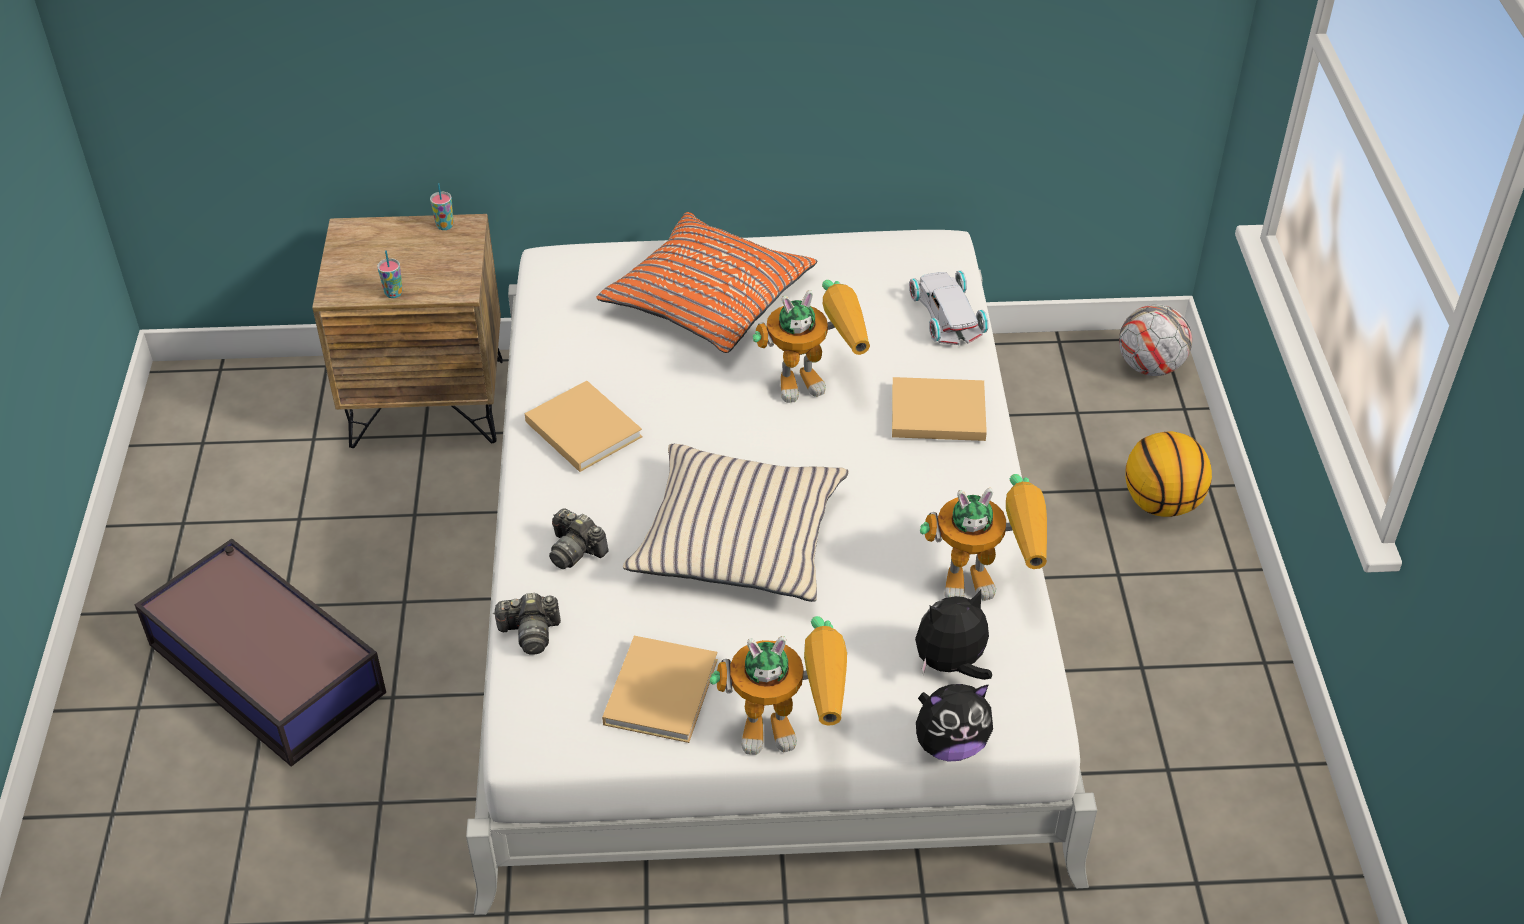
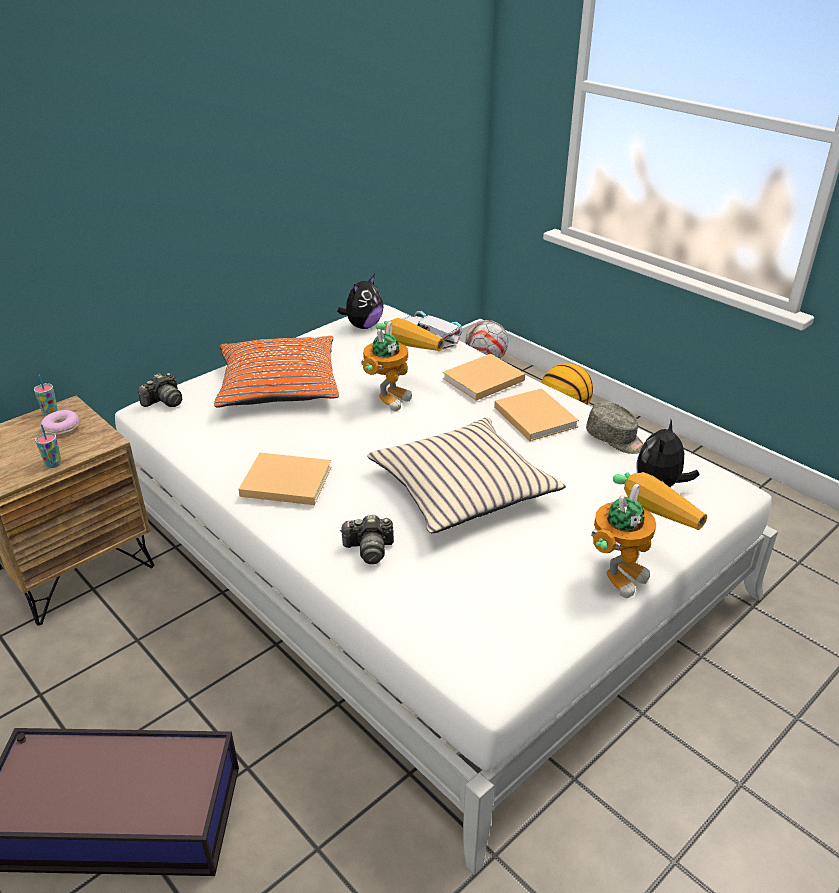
camera: 40 degrees left, 10 degrees down
(437, 252) = (62, 428): none -> donut
(530, 633) = (401, 614): camera -> camera (164, 401)
(662, 689) = (530, 594): beige book -> beige book (534, 416)
(950, 744) = (715, 525): plush toy -> plush toy (363, 326)
(987, 579) = (615, 439): toy robot -> grey cap

